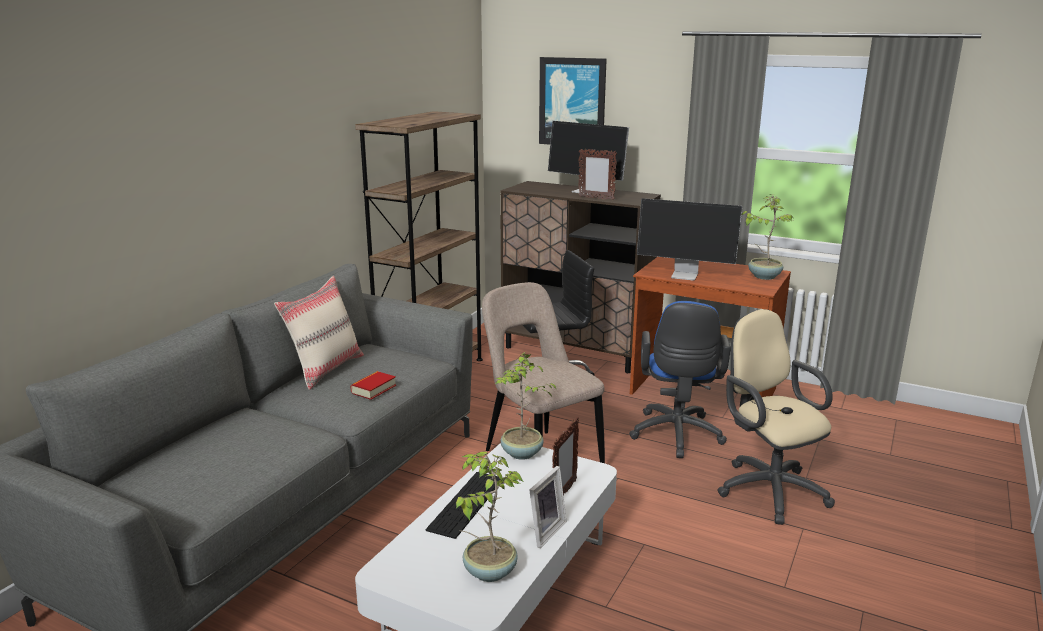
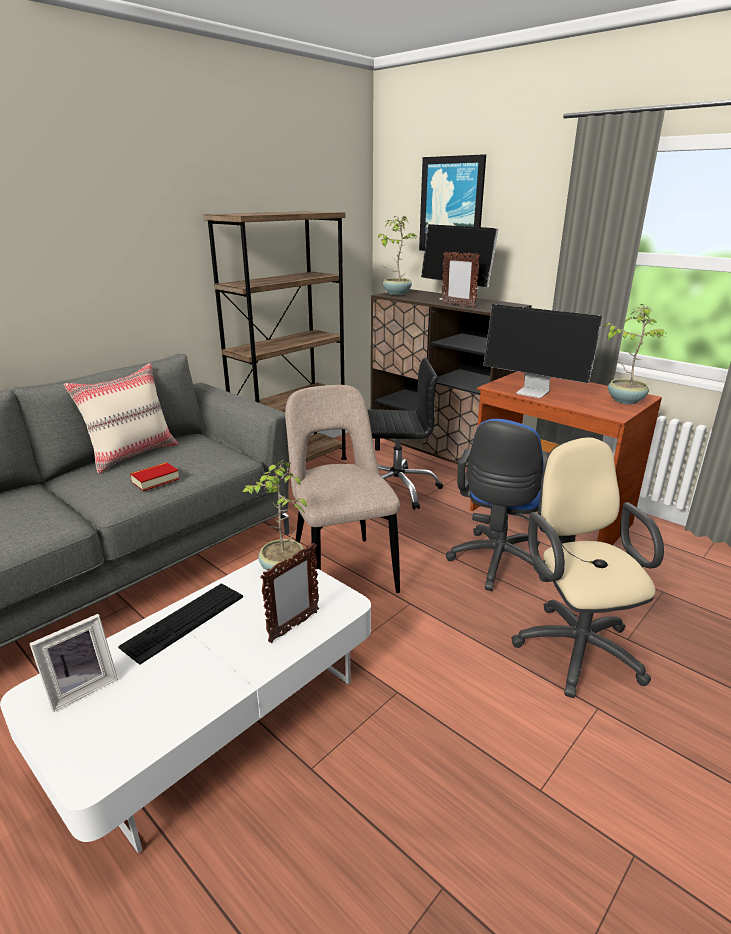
camera: 15 degrees right, 5 degrees up
(488, 571) = (141, 718): potted plant -> potted plant (396, 293)
(543, 531) = (238, 673): picture frame -> picture frame (82, 687)

